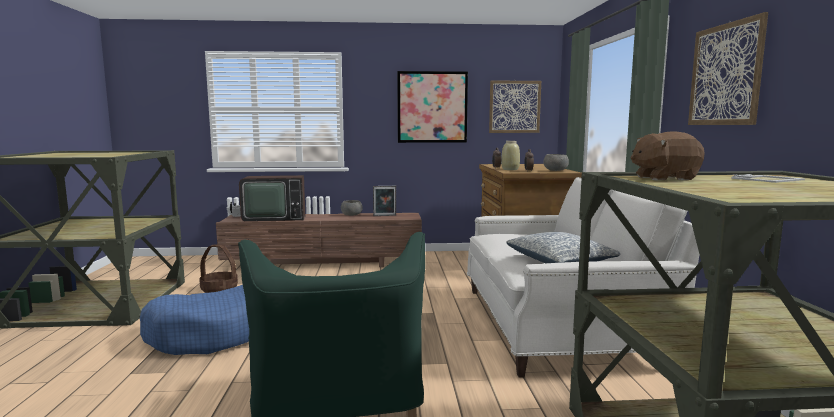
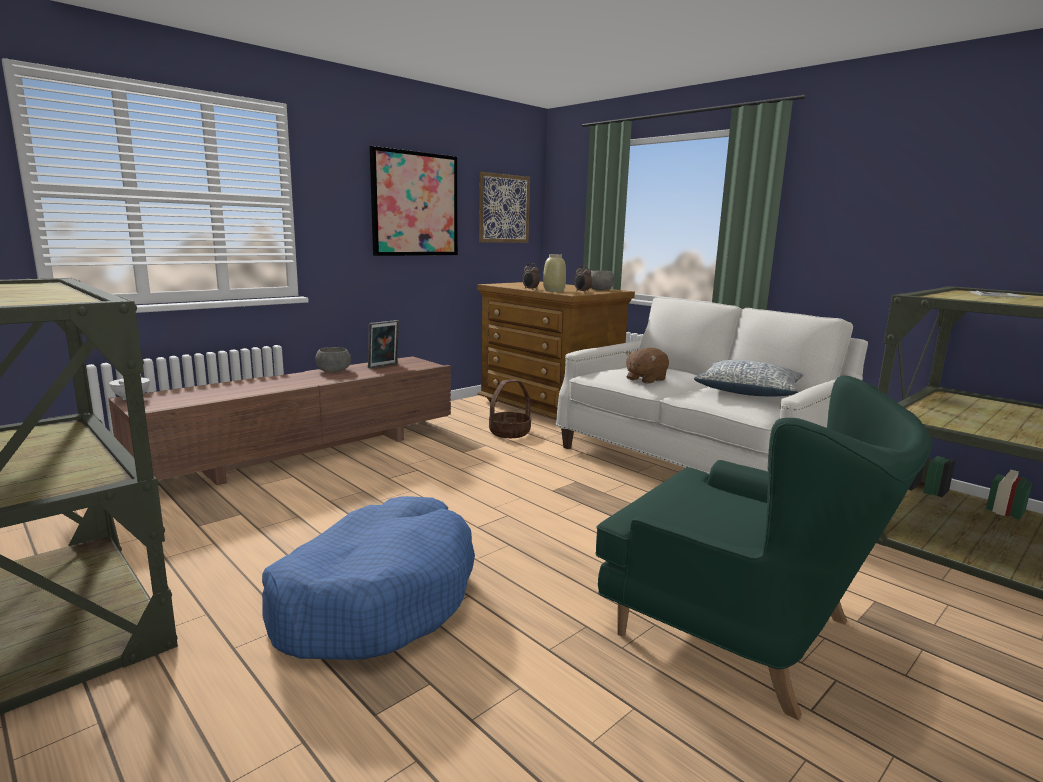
camera: 40 degrees left, 5 degrees up
(219, 289) = (217, 534): basket -> basket (509, 432)
(274, 218) = (218, 392): television -> none
(664, 178) = (960, 298): brown plush toy -> brown plush toy (645, 379)
(725, 73) = (865, 194): picture -> none

